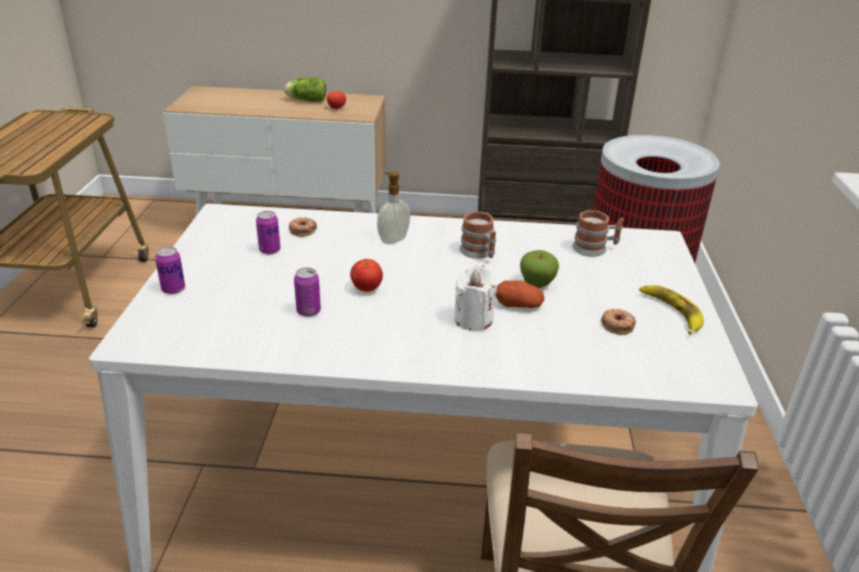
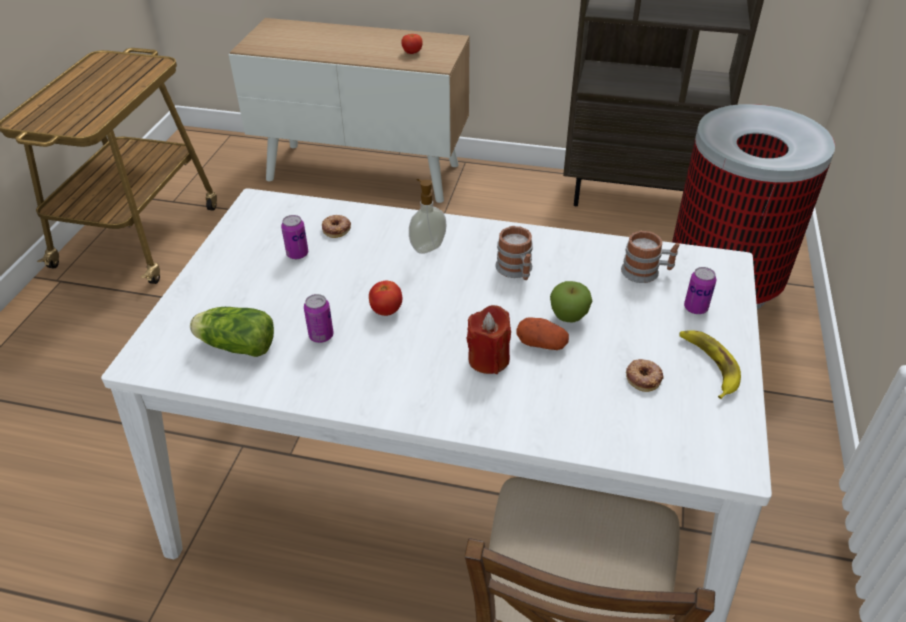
camera: 10 degrees right, 10 degrees up
(173, 289) = (193, 298): can -> can (695, 308)
(305, 100) = (381, 41): lettuce -> lettuce (235, 345)
(473, 319) = (488, 359): white candle -> red candle

